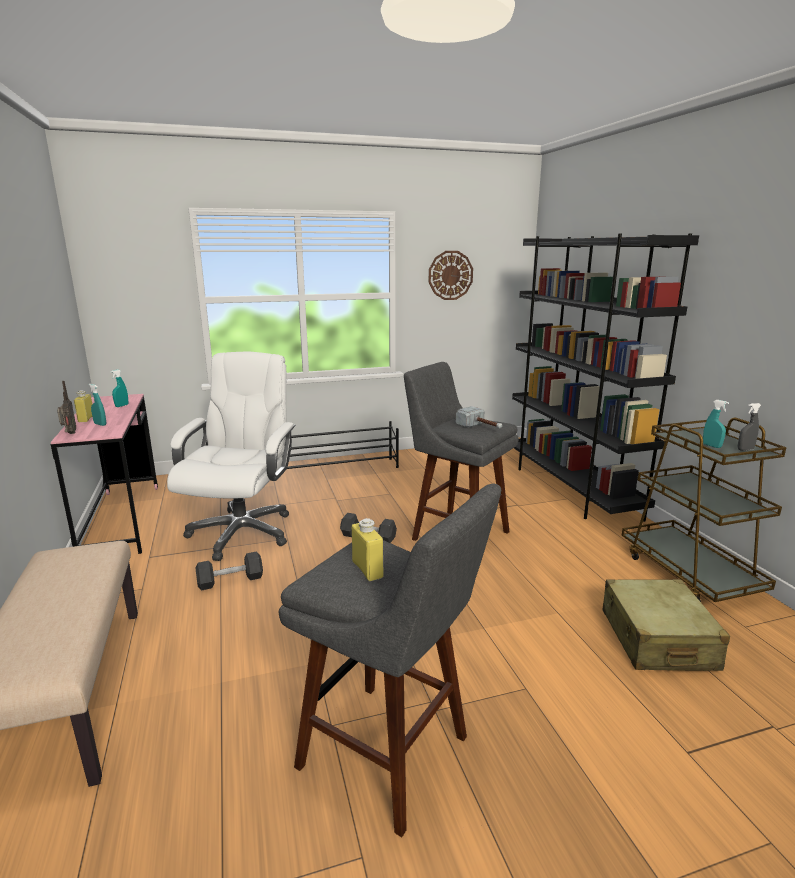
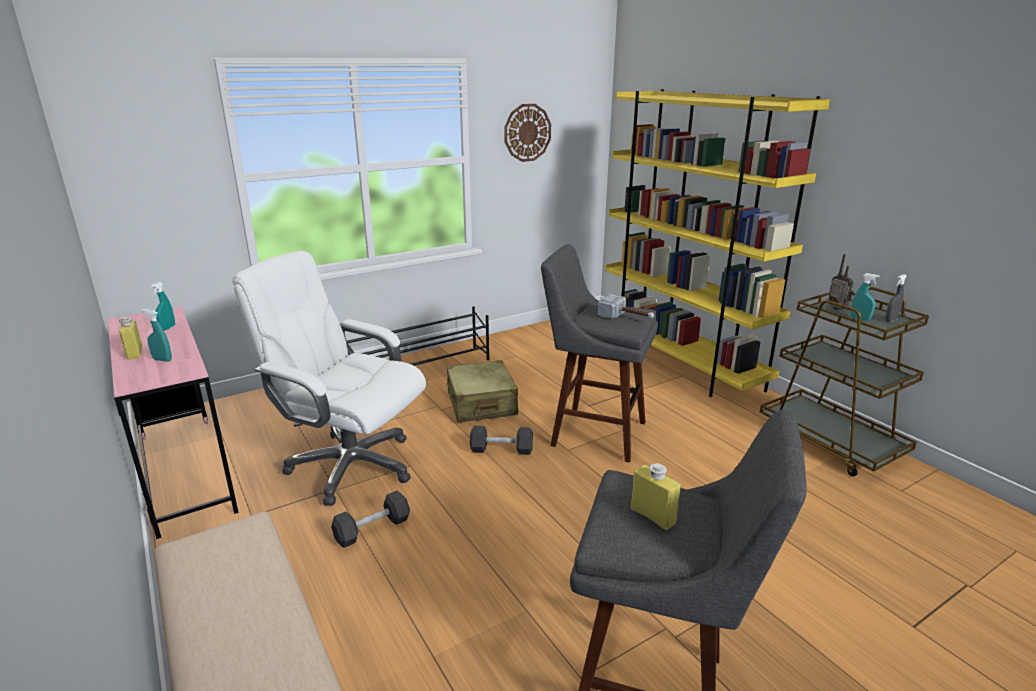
camera: 15 degrees left, 5 degrees up
(69, 433) = (131, 379): radio -> radio (836, 310)
(242, 532) = (350, 465): white office chair -> white office chair turned 60 degrees counterclockwise
(570, 489) = (680, 364): black bookcase -> yellow bookcase
(657, 639) = (836, 518): beige suitcase -> beige suitcase (481, 403)

